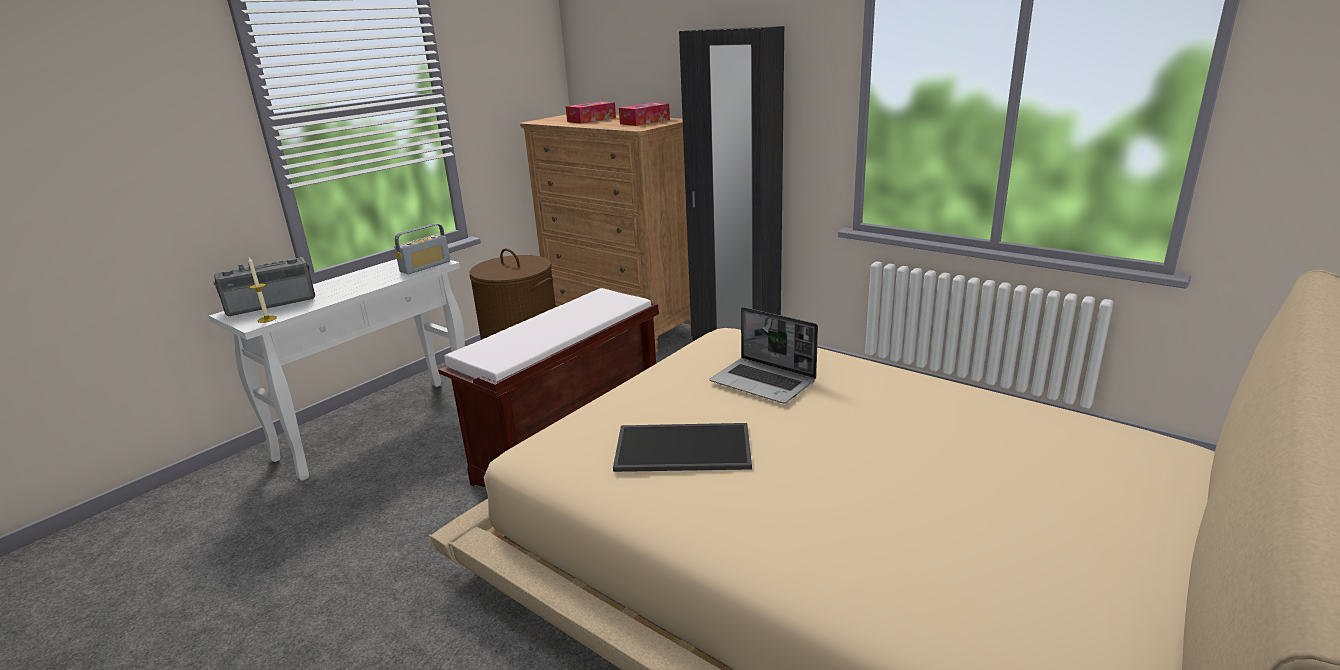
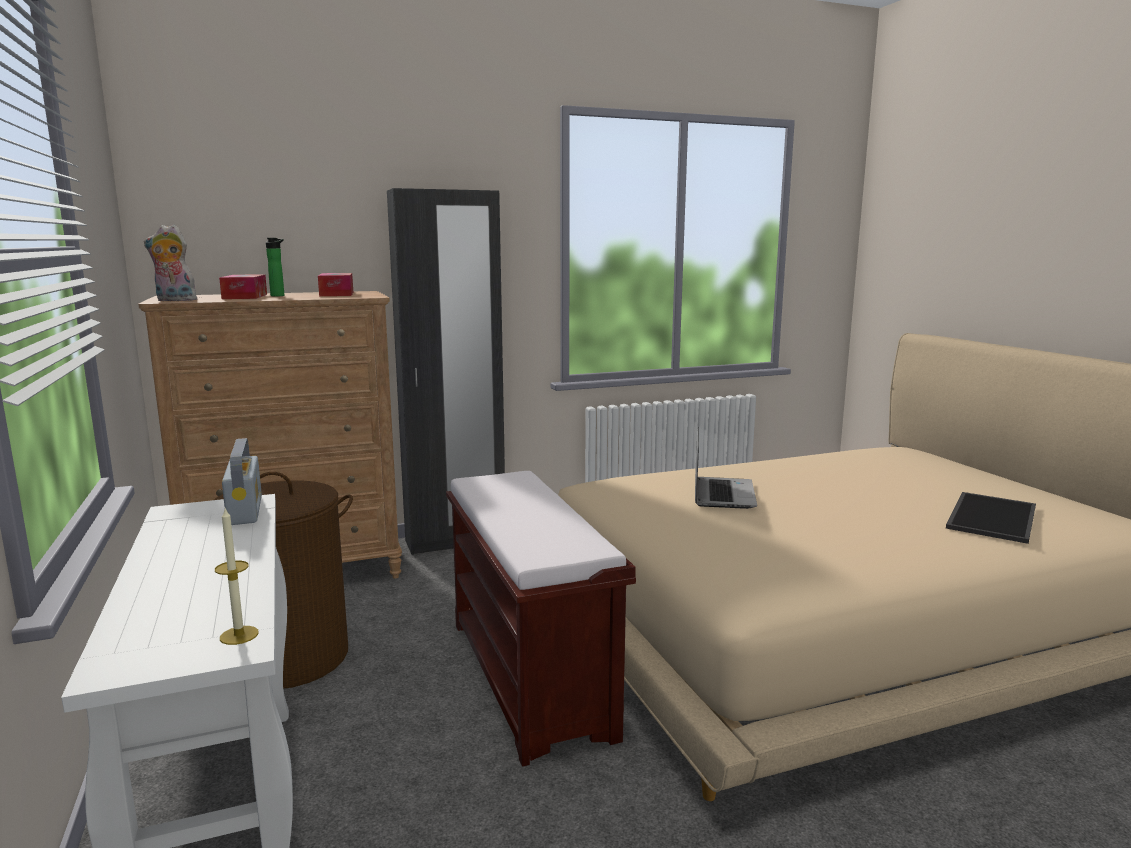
camera: 60 degrees left, 10 degrees down
(271, 303) = (146, 627): radio -> none
(543, 121) = (174, 300): none -> plush toy
(609, 120) = (279, 295): none -> bottle
(684, 447) = (810, 540): tray -> tray (990, 516)
(764, 382) = (722, 494): laptop -> laptop turned 60 degrees counterclockwise

